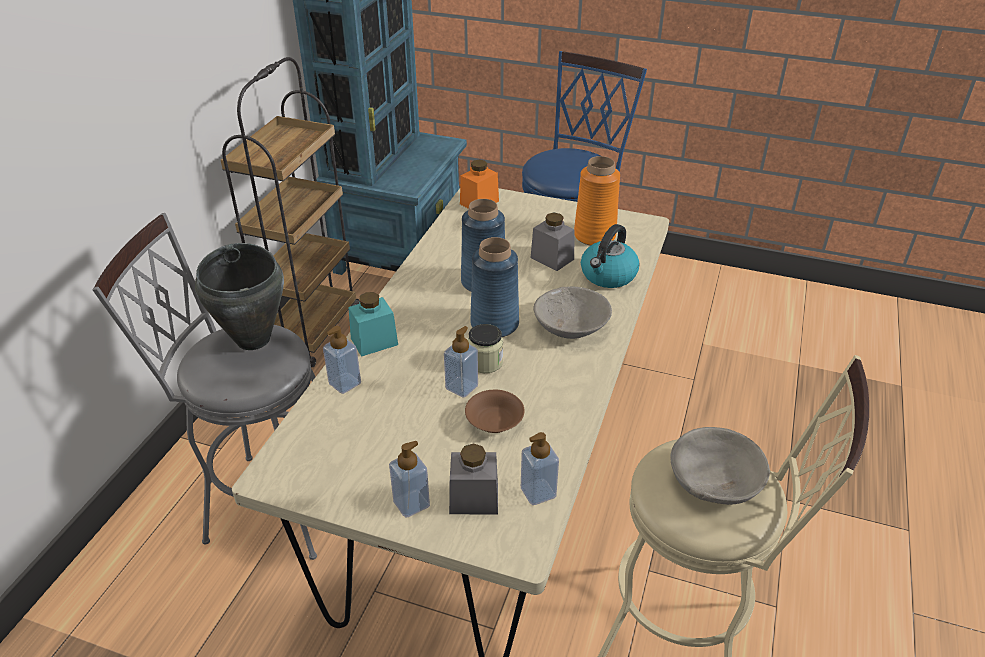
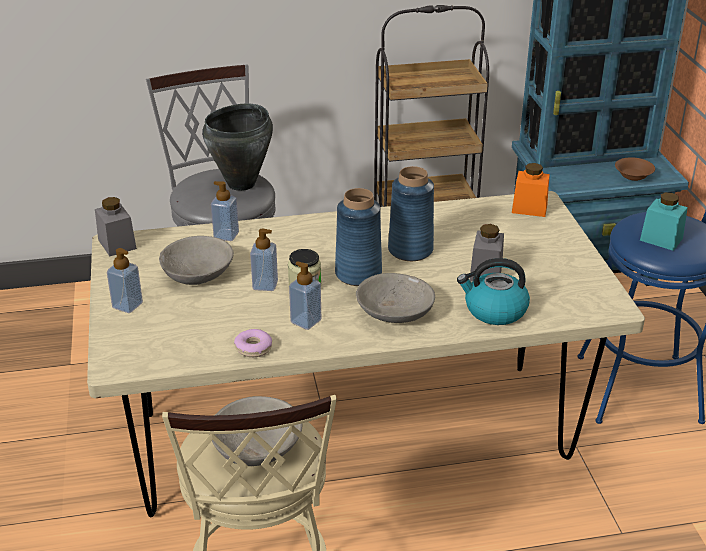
camera: 60 degrees right, 5 degrees down
(374, 341) = (283, 229): turquoise jar -> turquoise jar (661, 239)
(398, 428) = (198, 273): none -> grey bowl
(474, 499) = (150, 330): grey jar -> grey jar (117, 244)
(495, 421) = (238, 313): brown bowl -> brown bowl (633, 176)
(538, 492) = (176, 356): soap dispenser -> soap dispenser (306, 321)
(562, 431) = (253, 348): none -> donut
(594, 235) = (553, 284): orange vase -> none

